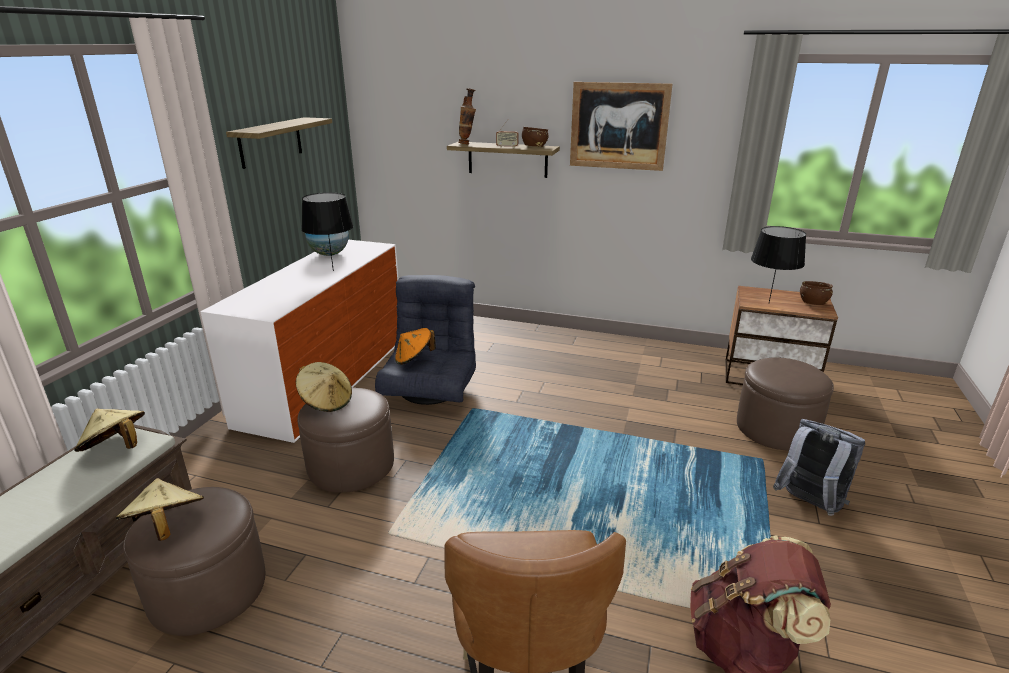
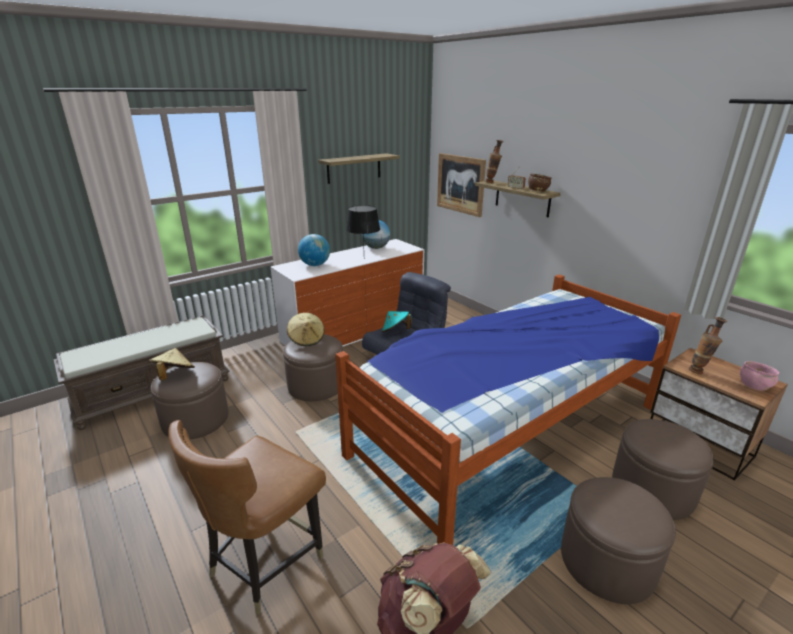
camera: 35 degrees right, 0 degrees up
(116, 448) = (188, 329): beige hat -> none
(273, 293) = (315, 265): none -> globe
(414, 358) = (395, 331): orange hat -> turquoise hat
(617, 426) = (507, 429): none -> bed
(619, 126) = (609, 181): picture -> picture (460, 184)
(768, 303) = (699, 371): black table lamp -> vase
(808, 504) = (607, 561): grey backpack -> brown ottoman
(813, 303) = (754, 385): brown bowl -> pink bowl

